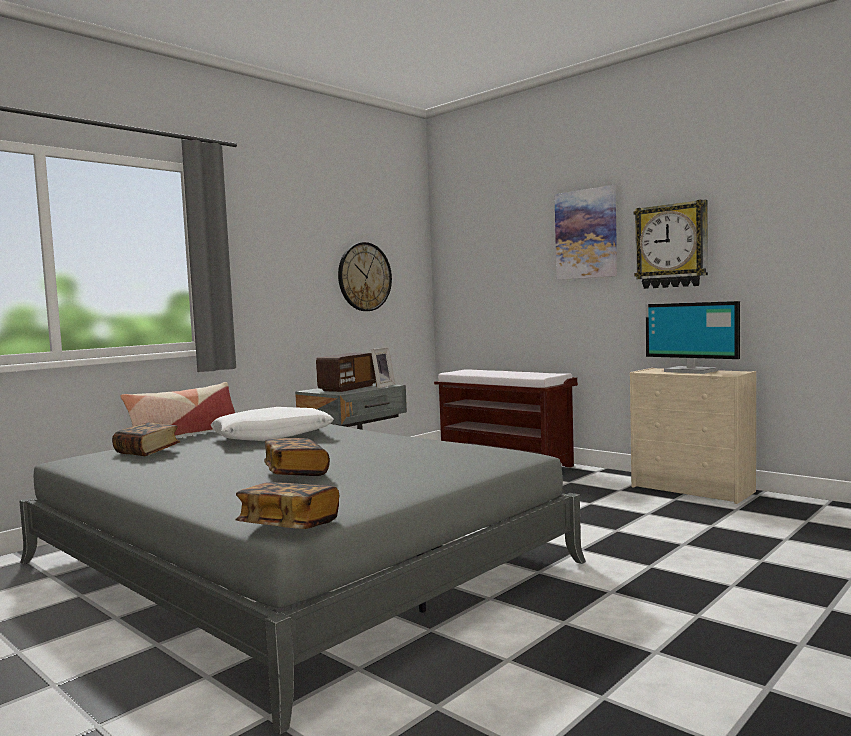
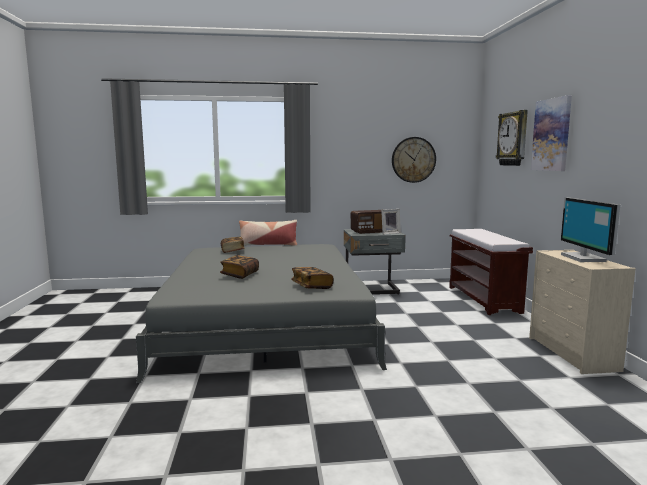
camera: 40 degrees right, 5 degrees up
(272, 436) = (290, 253): white pillow -> none
(289, 526) = (171, 297): book -> book (311, 286)
(672, 246) = (599, 149): wall clock -> wall clock (513, 139)

